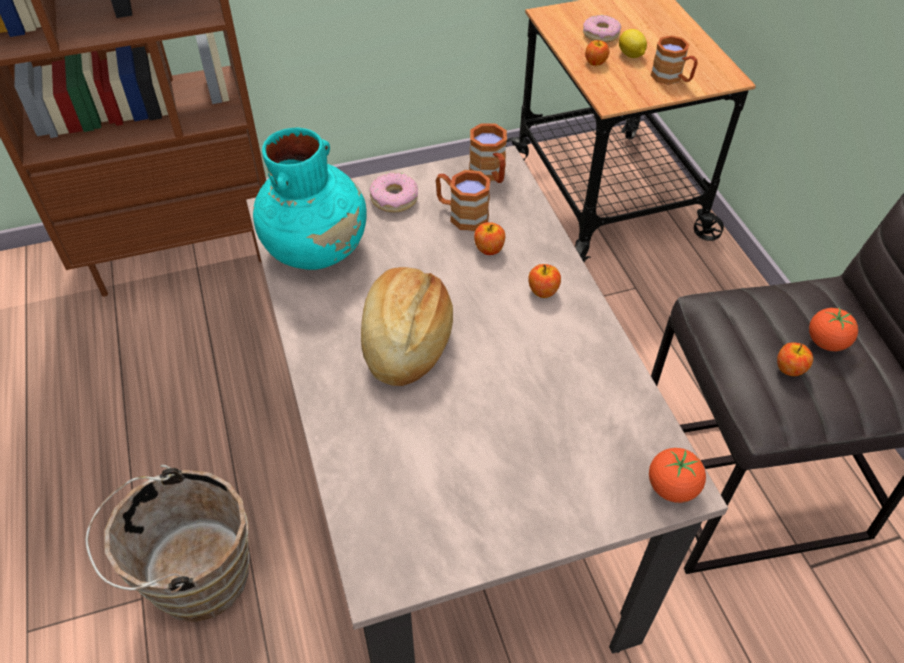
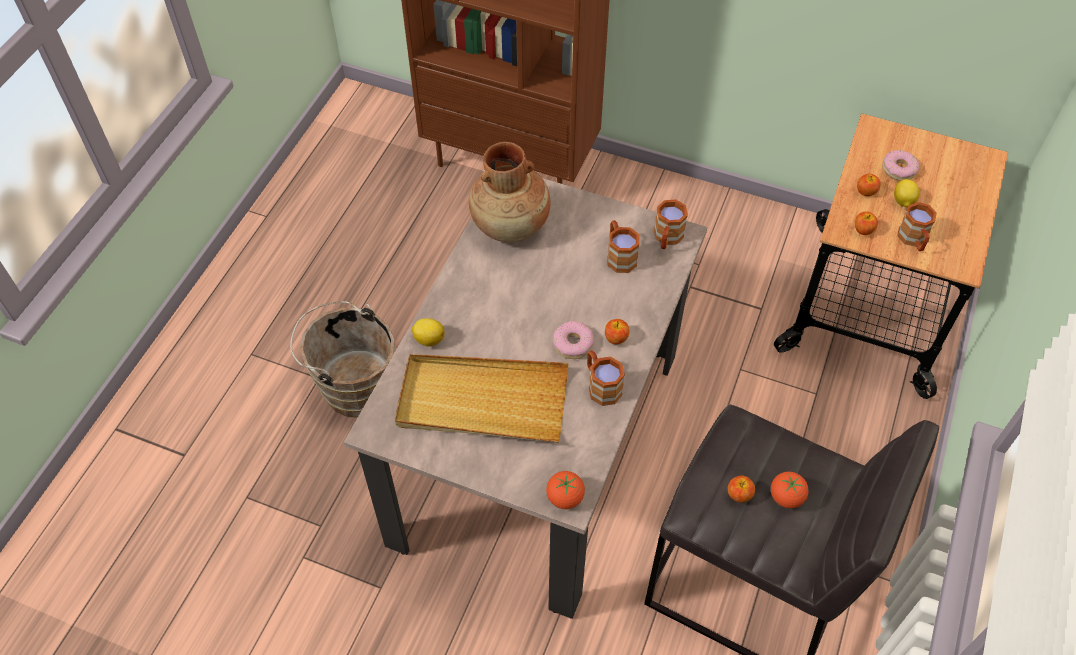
camera: 40 degrees right, 5 degrees up
(317, 248) = (511, 224): turquoise vase -> brown vase
(341, 423) = (428, 339): none -> lemon
(394, 198) = (588, 219): donut -> donut (572, 344)
(405, 340) = (506, 315): bread -> none
(474, 448) = (482, 401): none -> beige tray
(489, 249) = (612, 290): apple -> apple (863, 230)
(579, 346) = (601, 385): none -> brown mug

